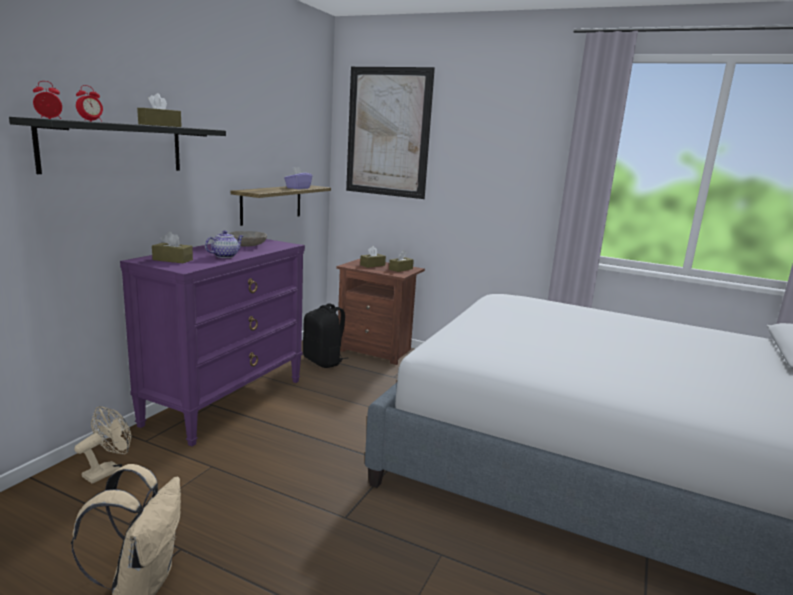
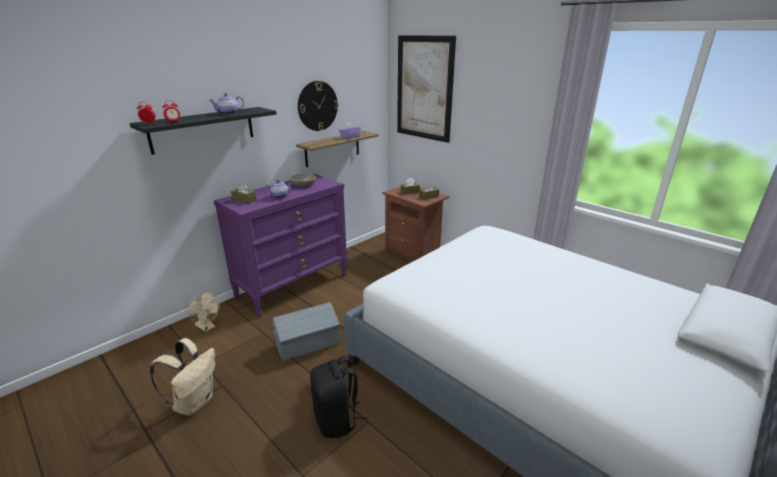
camera: 20 degrees right, 10 degrees up
(108, 471) = (207, 327): beige fan -> beige fan turned 75 degrees clockwise
(160, 125) = (228, 113): brown tissue box -> teapot
(258, 141) = (317, 106): none -> wall clock
(293, 471) = (308, 344): none -> grey storage box
(324, 361) = (371, 260): black backpack -> black backpack (336, 420)

